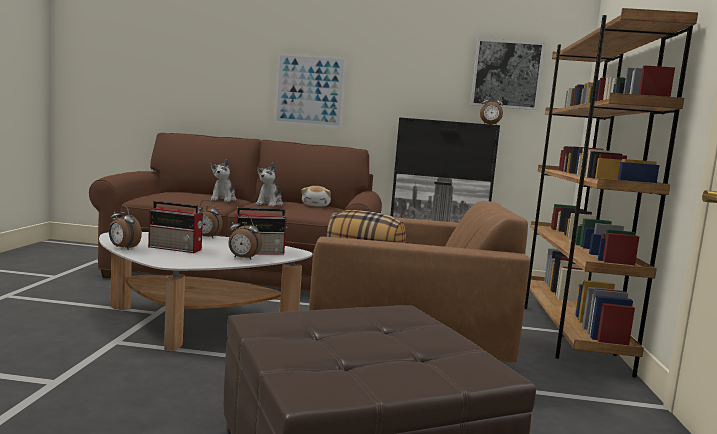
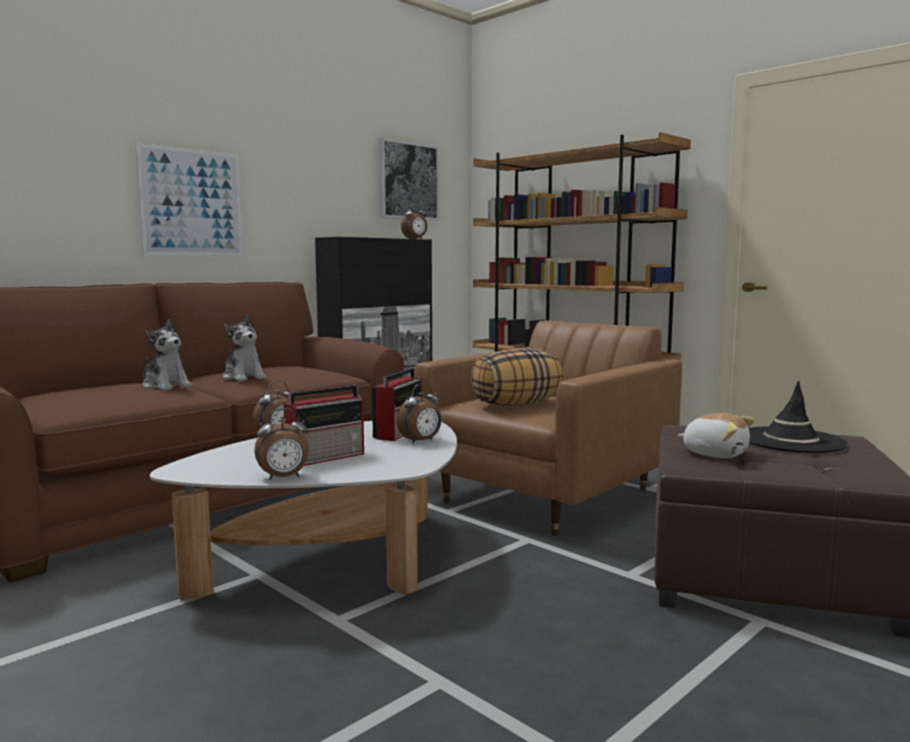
camera: 50 degrees left, 0 degrees up
(316, 205) = (285, 367): plush toy -> plush toy (715, 454)
(426, 348) = (790, 440): none -> black hat

